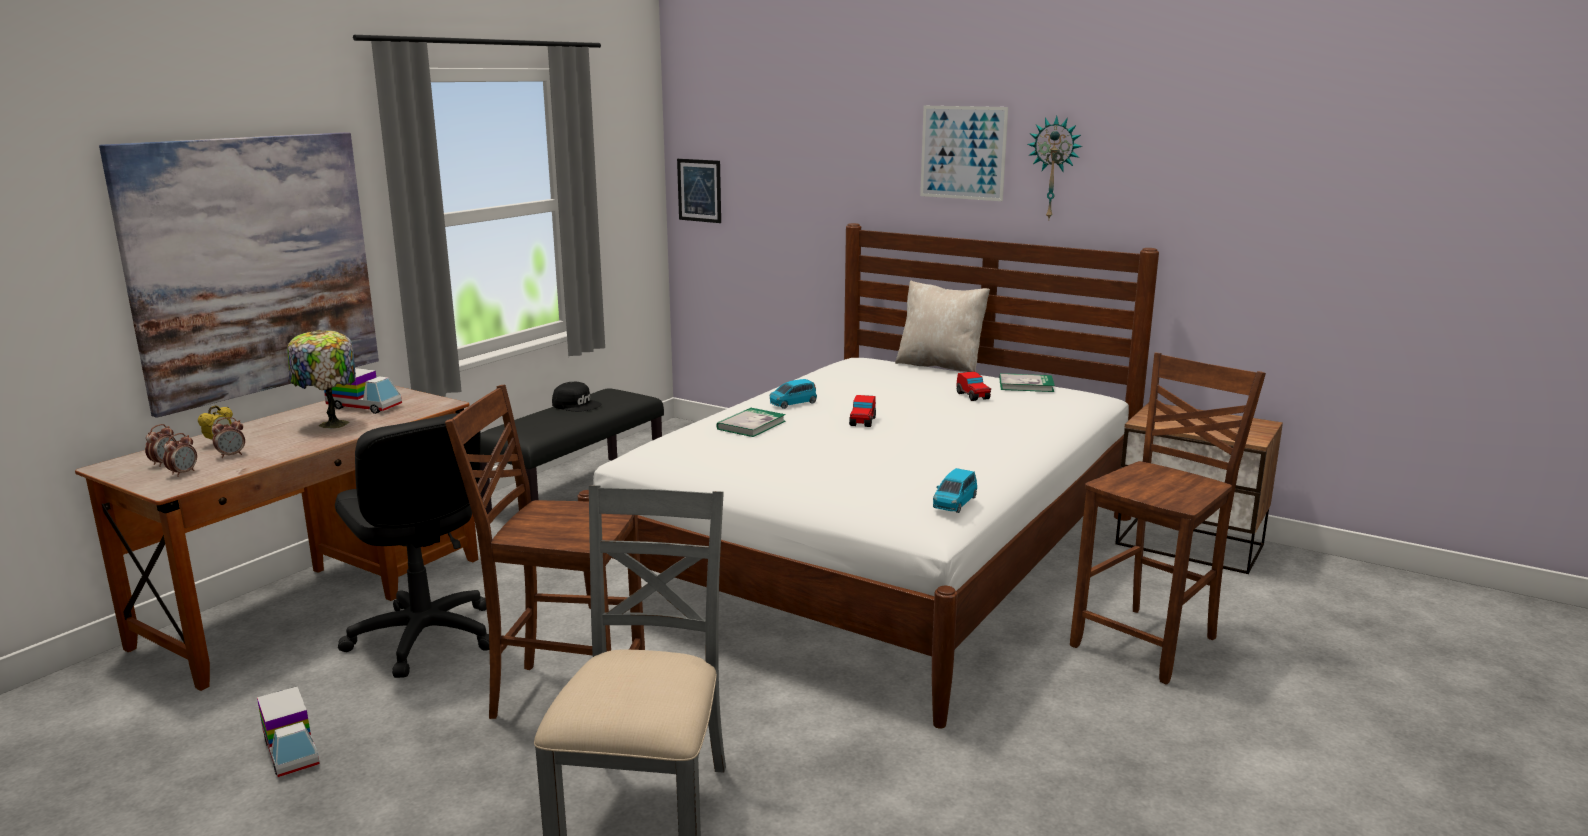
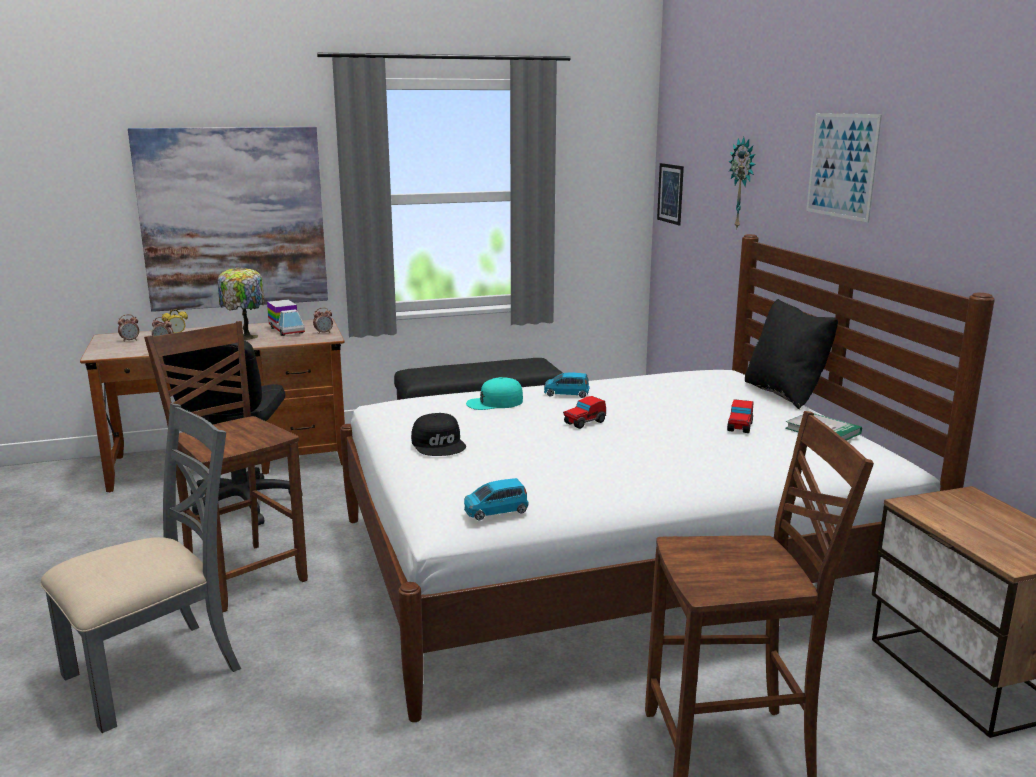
camera: 40 degrees right, 0 degrees up
(183, 473) = (123, 348): alarm clock -> alarm clock (323, 333)
(291, 750) = (83, 543): toy truck -> none
(577, 404) = (491, 364): black cap -> black cap (439, 444)
(751, 425) = (494, 402): book -> turquoise cap
(940, 366) = (785, 393): beige pillow -> black pillow
(1054, 168) = (914, 187): wall clock -> wall clock (743, 183)

